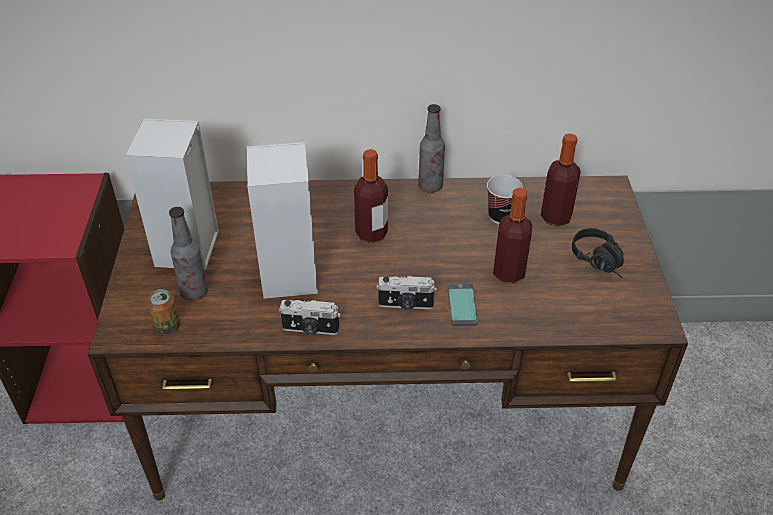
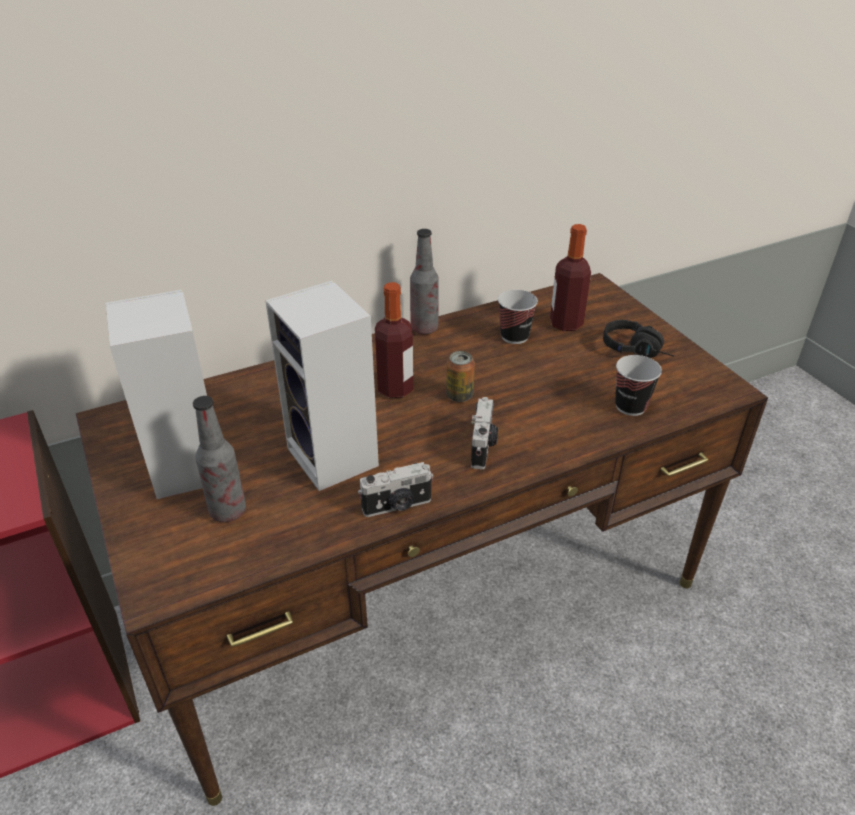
camera: 25 degrees left, 5 degrees down
(167, 327) = (218, 562): can -> can (459, 395)
(406, 305) = (483, 447): camera -> camera turned 60 degrees counterclockwise
(461, 305) = (540, 429): phone -> none
(509, 273) = (562, 385): bottle -> none
(553, 310) = (630, 406): none -> cup

